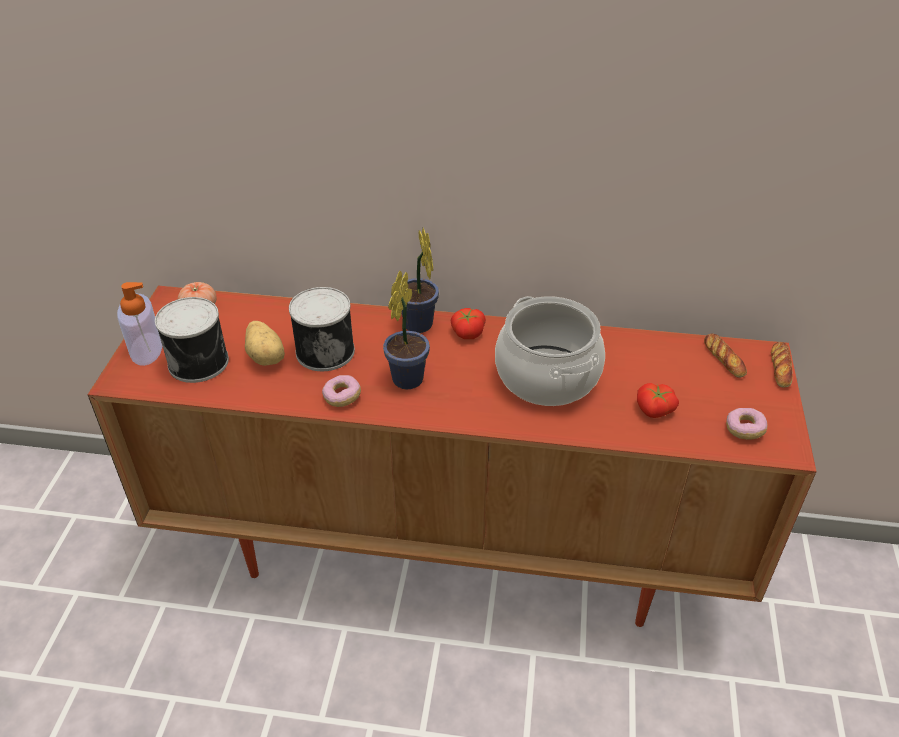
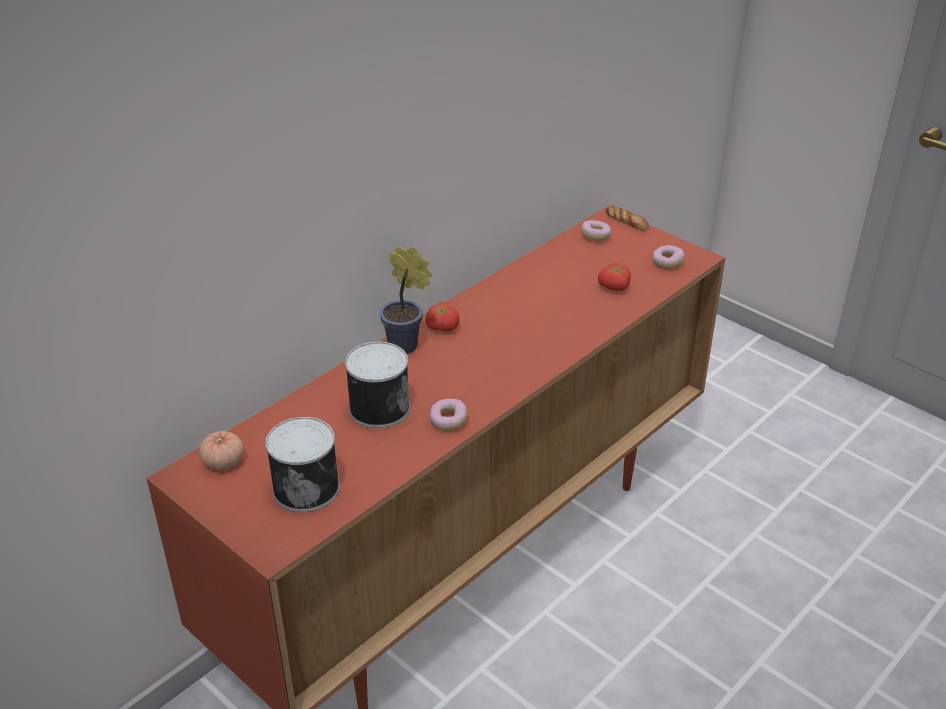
camera: 55 degrees left, 5 degrees down
(146, 349) = (245, 517): soap dispenser -> none
(266, 357) = (347, 444): potato -> none
(409, 376) = (461, 377): potted plant -> none
(548, 376) = (533, 313): cooking pot -> none
(724, 359) = (595, 236): bread -> donut

